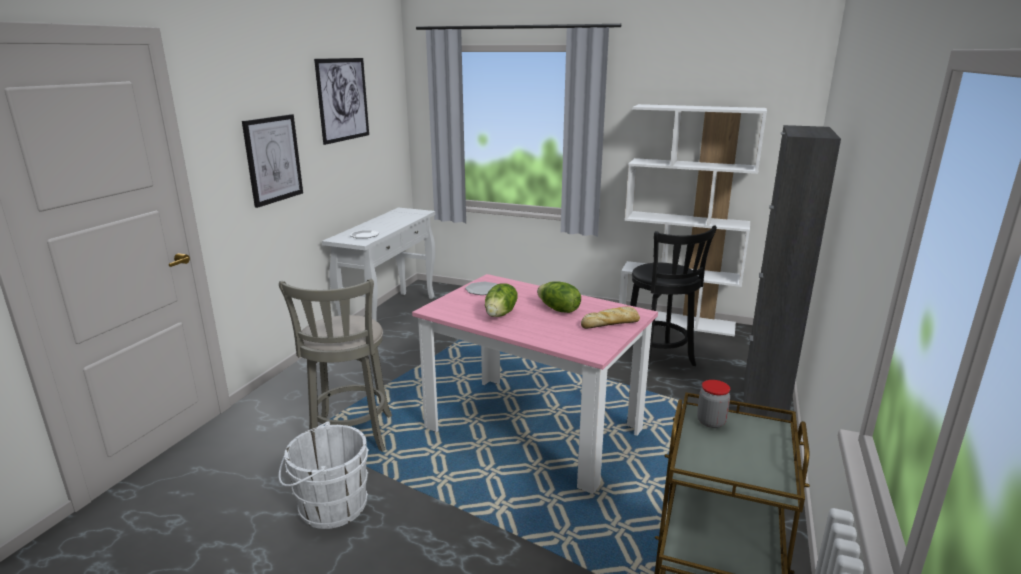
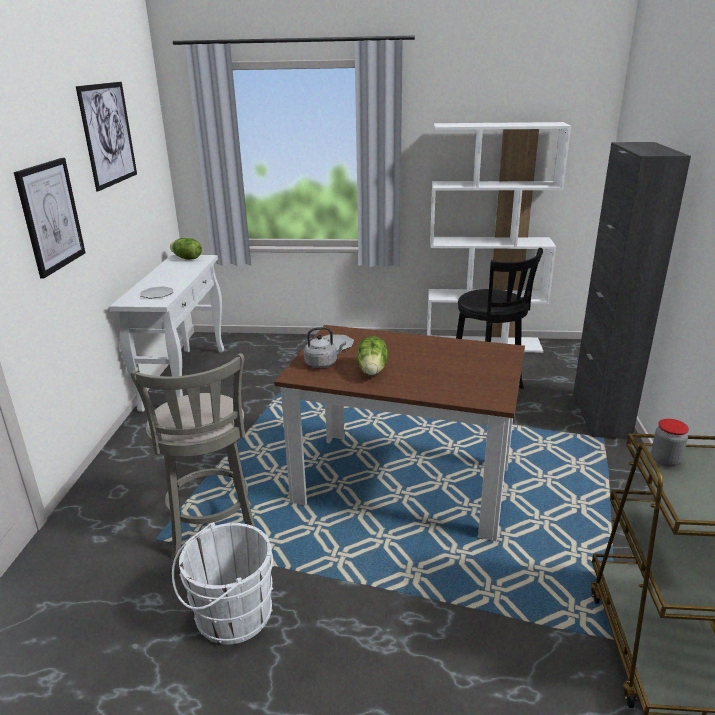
camera: 15 degrees left, 5 degrees up
(462, 303) = (323, 363): none -> grey kettle
(533, 429) = (403, 483): pink dining table -> brown dining table
(558, 309) = (428, 357): lettuce -> lettuce (187, 258)
(611, 323) = (490, 365): bread -> none

